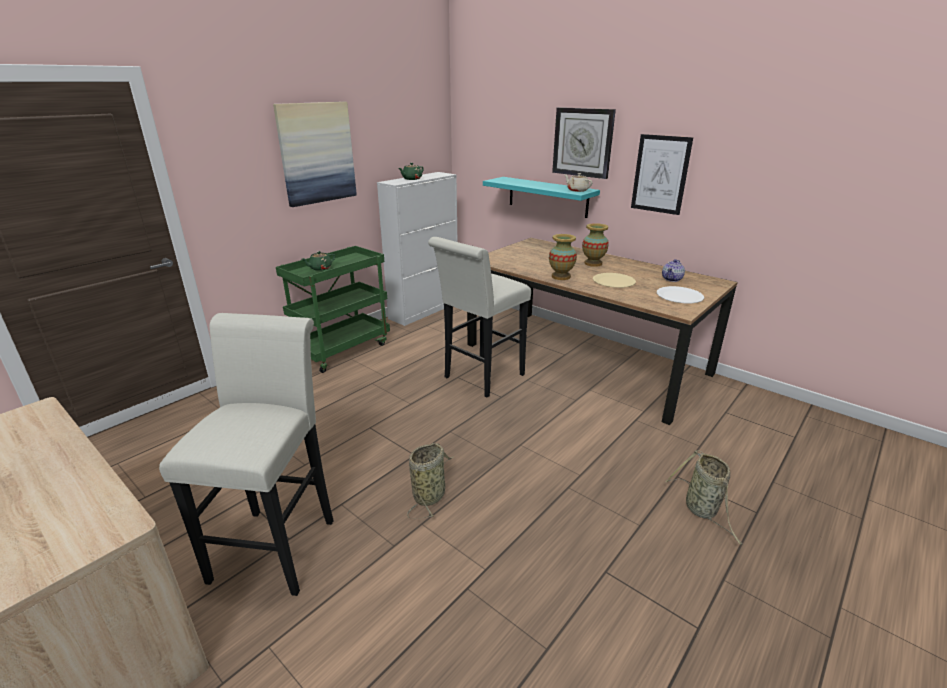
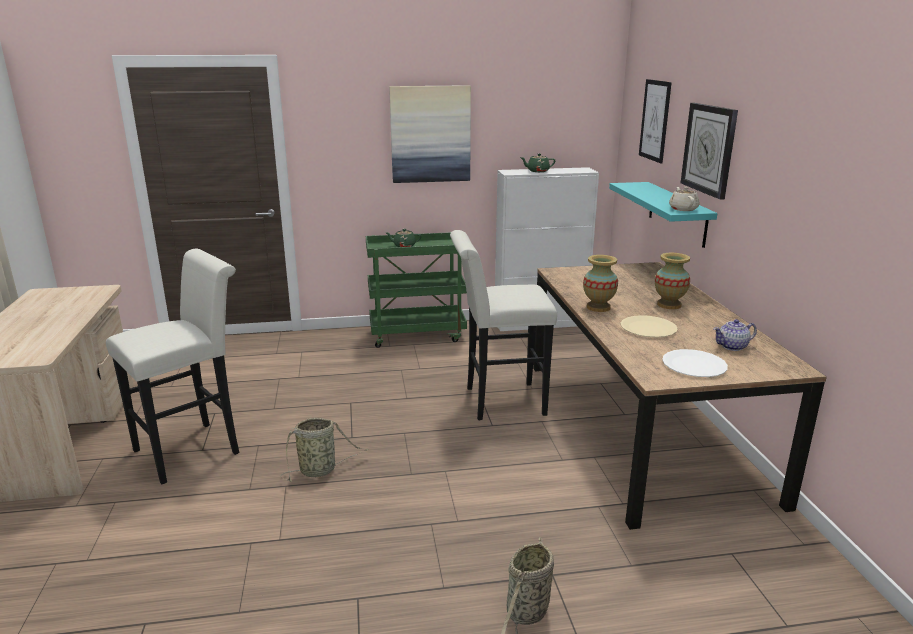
camera: 40 degrees right, 5 degrees down
(660, 174) = (768, 202): picture -> picture (655, 120)

